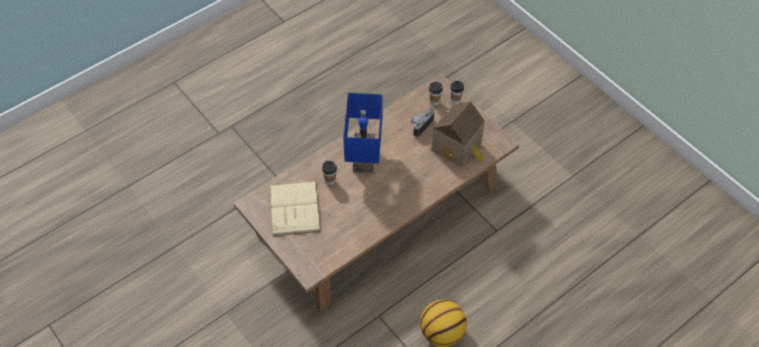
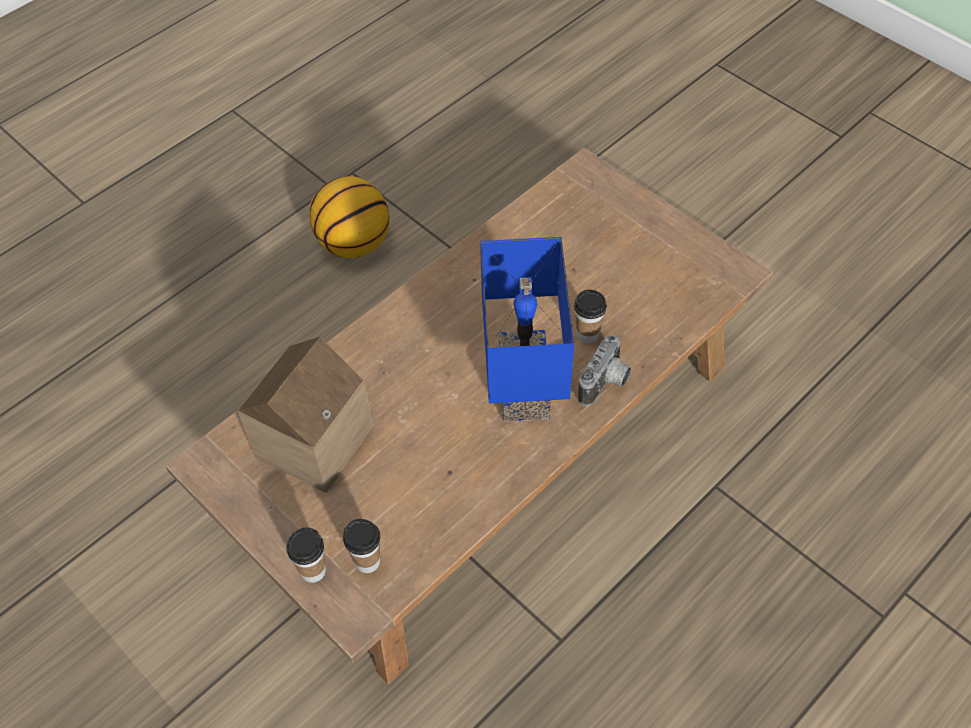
camera: 175 degrees right, 0 degrees up
(294, 208) = (646, 274): beige book -> none
(420, 125) = (401, 490): camera -> camera (606, 383)

